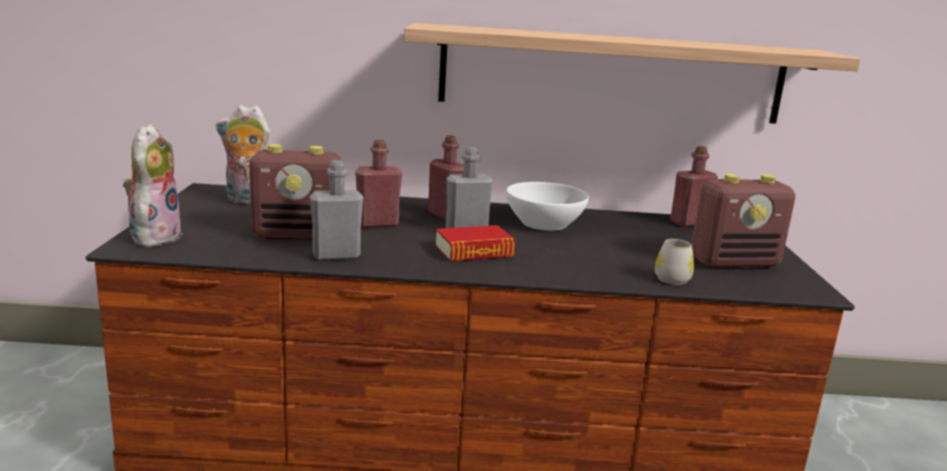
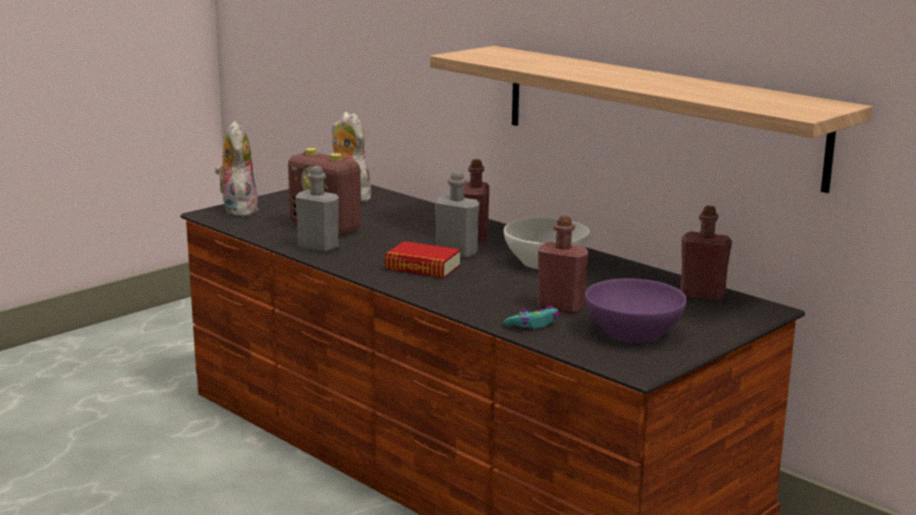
camera: 45 degrees right, 0 degrees up
(154, 236) = (237, 210): plush toy -> plush toy turned 60 degrees counterclockwise
(377, 224) = (402, 232): red bottle -> red bottle (560, 307)
(672, 277) = (533, 324): white mug -> turquoise game controller
(735, 263) = (634, 332): radio -> purple bowl

